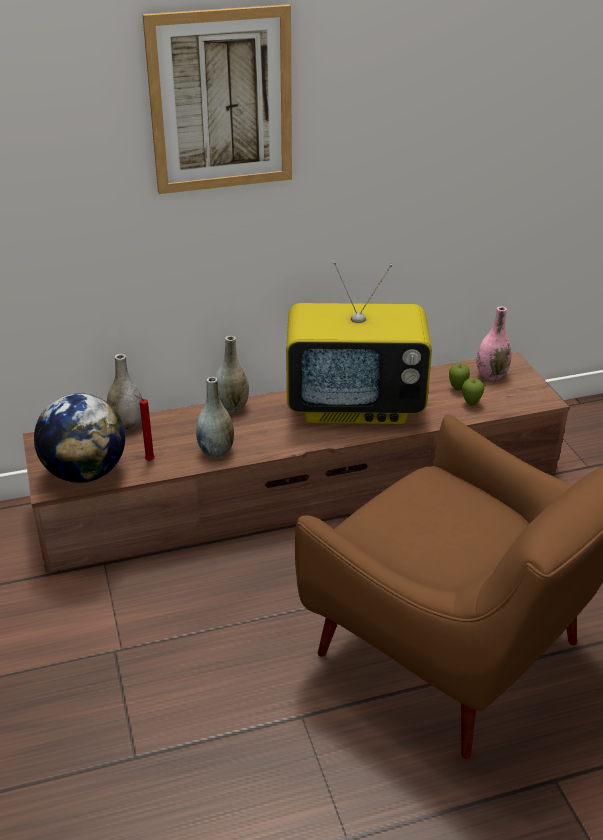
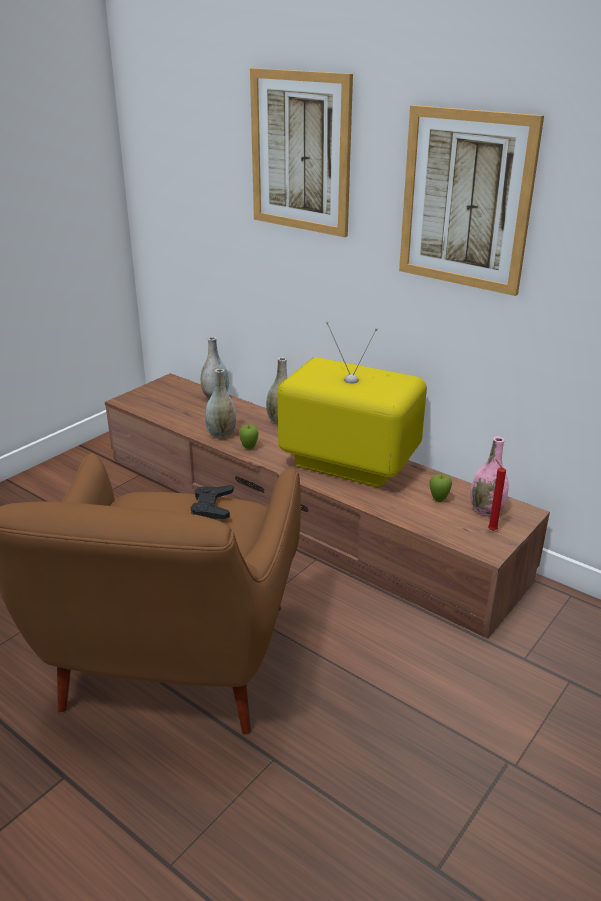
camera: 55 degrees right, 5 degrees down
(85, 473) = (150, 404): globe -> none
(148, 461) = (184, 417): red candle -> red candle (491, 529)
(356, 406) = (347, 464): television -> television turned 150 degrees clockwise
(422, 491) = (212, 507): none -> black game controller
(423, 107) = (465, 200): none -> picture
(471, 404) = (424, 514): apple -> apple (249, 448)

